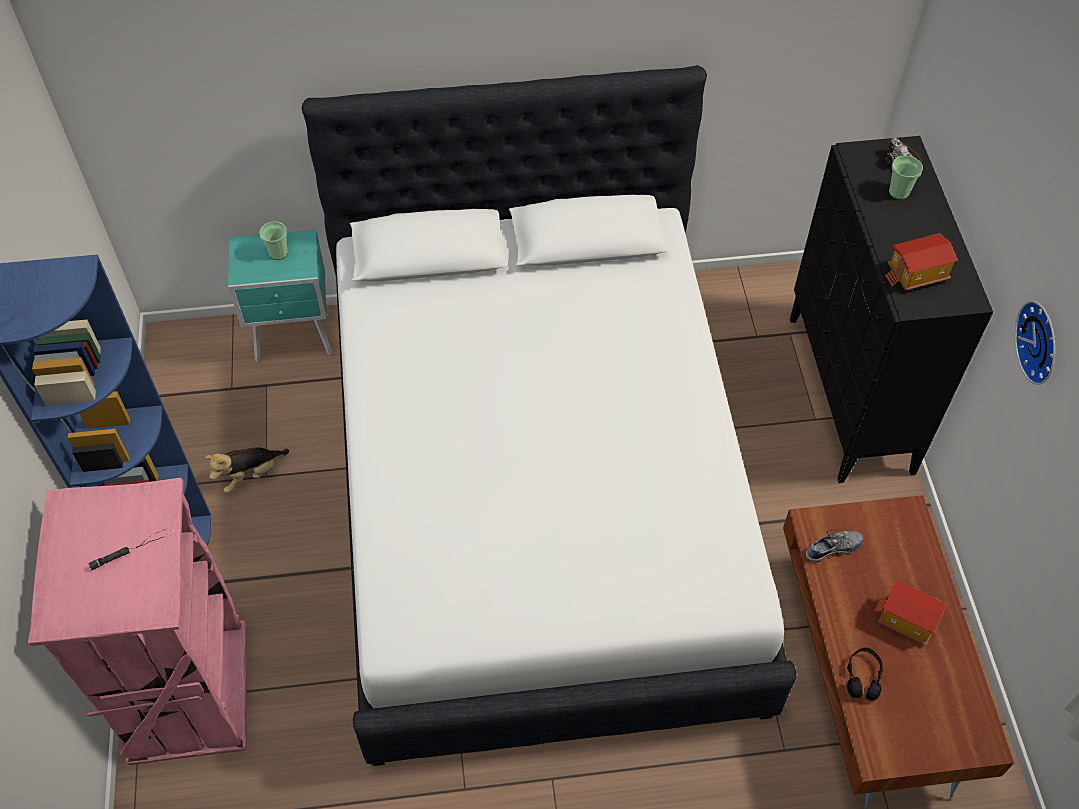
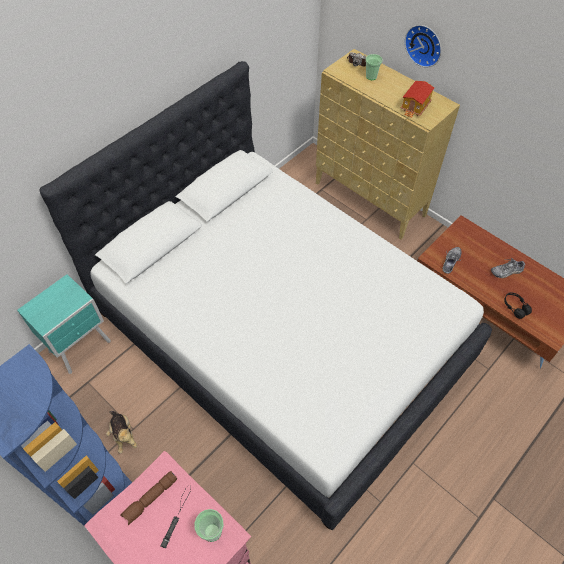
camera: 40 degrees left, 0 degrees up
(123, 514) = (150, 499): none -> brown flashlight
(250, 475) = (123, 435): plush toy -> plush toy turned 45 degrees counterclockwise
(278, 253) = (56, 300): cup -> cup (212, 531)
(847, 395) = (369, 200): black dresser -> beige dresser
(906, 621) = (506, 271): toy house -> shoe
(1041, 342) = (506, 99): wall clock -> wall clock (424, 44)

